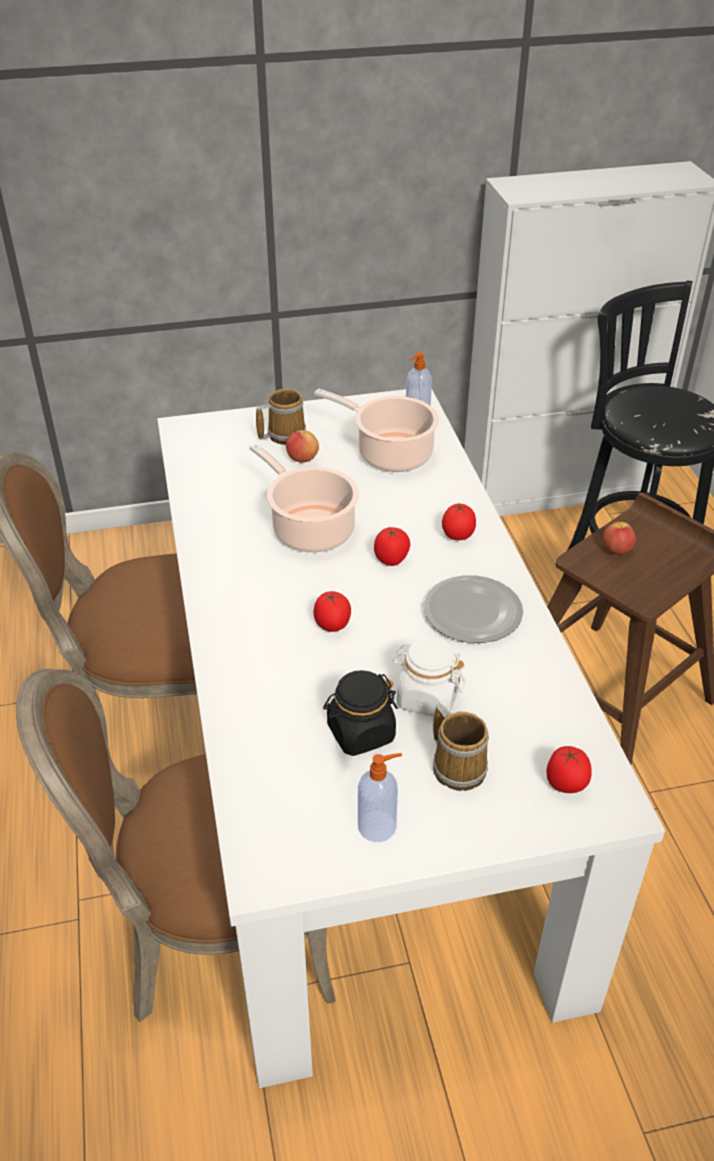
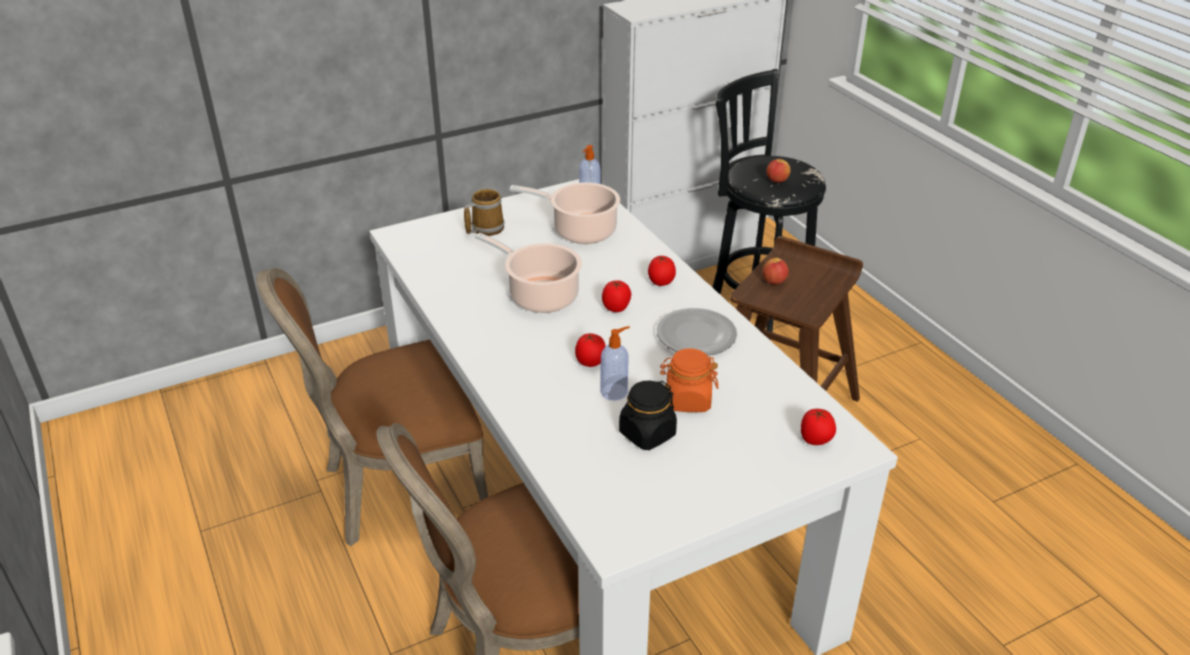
camera: 15 degrees left, 5 degrees down
(302, 459) = (509, 244): apple -> apple (777, 180)
(378, 826) = (689, 495): soap dispenser -> soap dispenser (615, 391)
(427, 697) = (687, 400): white jar -> orange jar
(458, 765) = (731, 442): mug -> none

